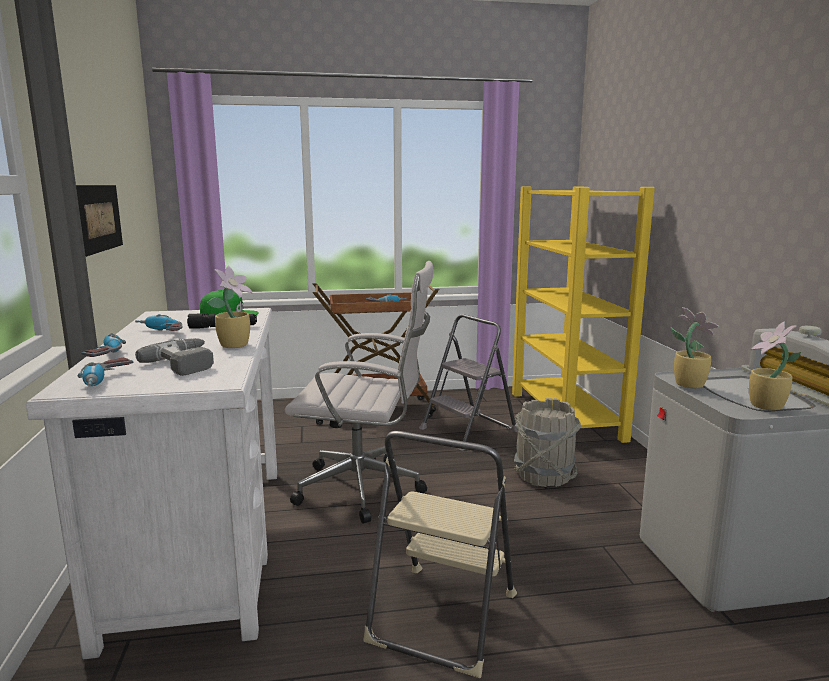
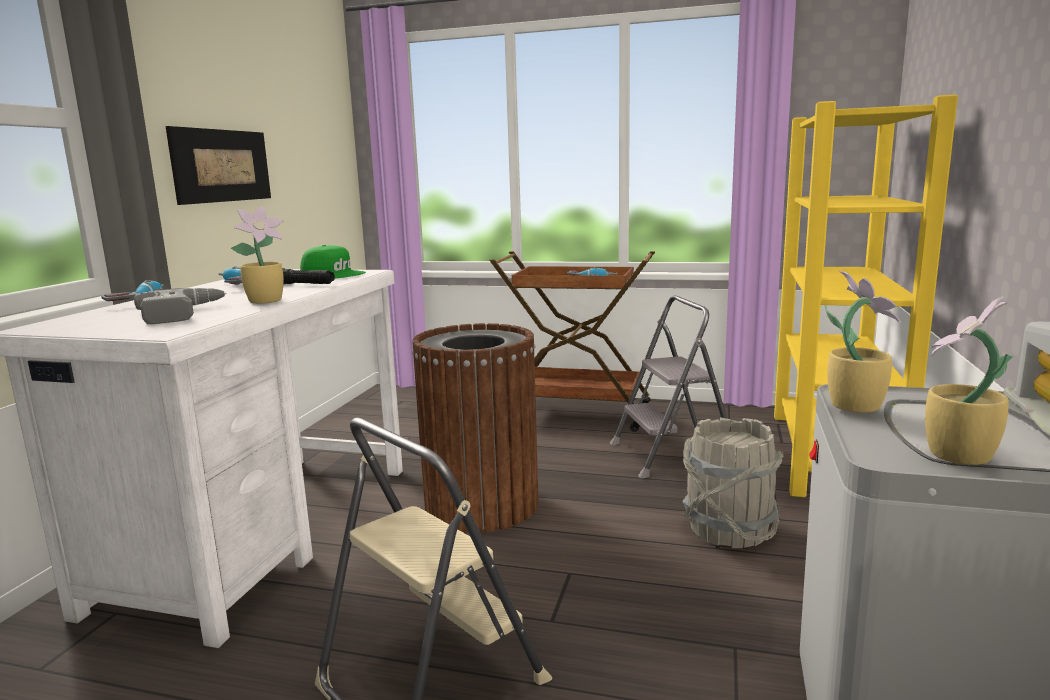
camera: 25 degrees right, 0 degrees up
(106, 382) = (77, 324): power drill -> none
(365, 489) = (481, 505): white office chair -> brown trash can

